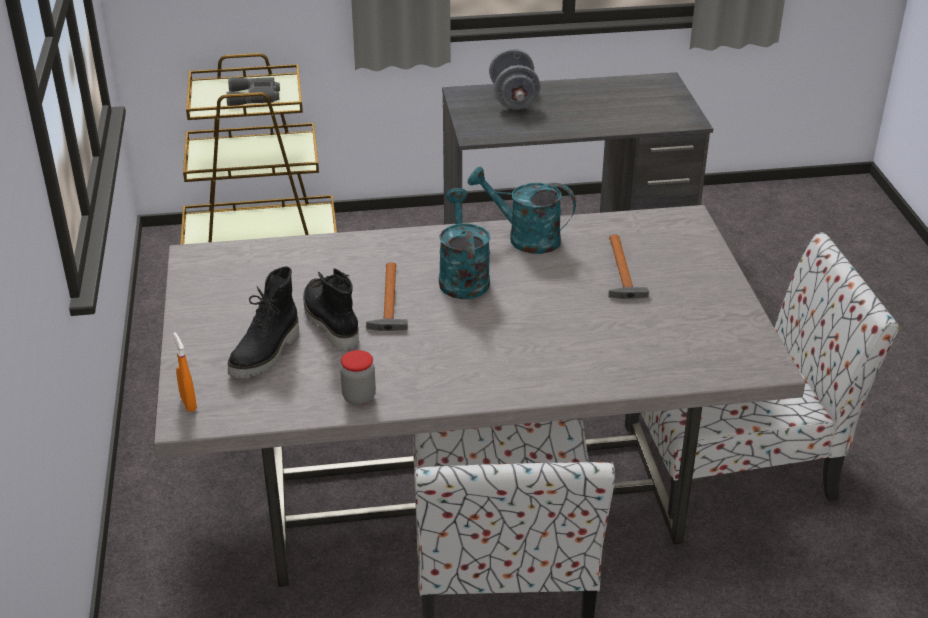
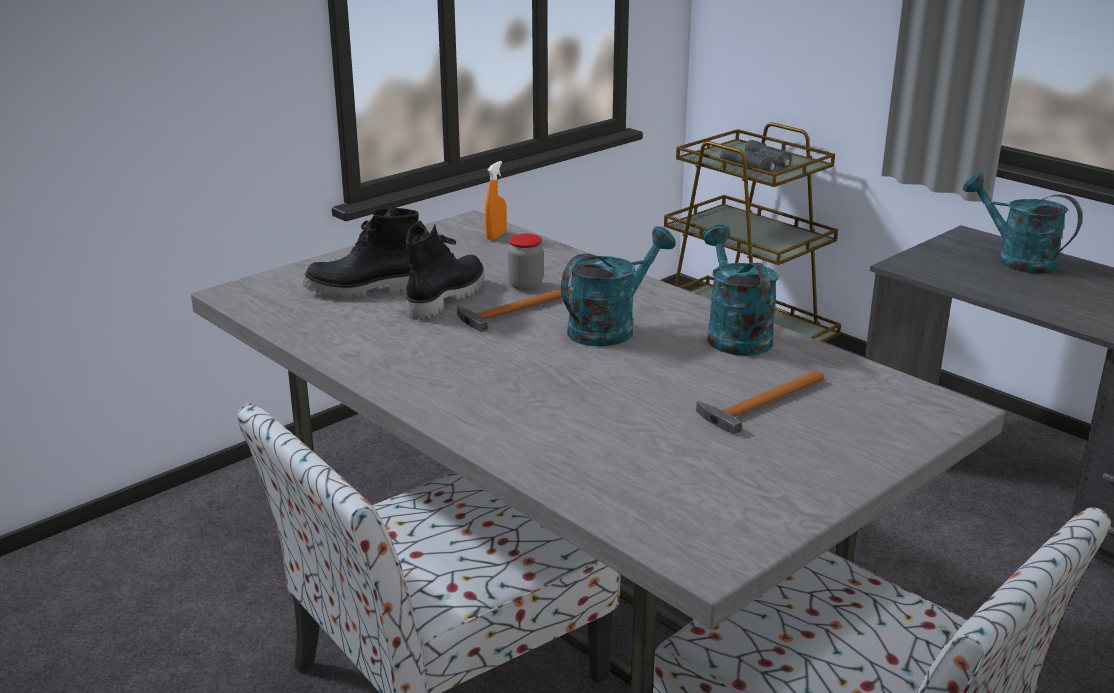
camera: 55 degrees right, 10 degrees down
(188, 403) = (257, 286): orange spray bottle -> orange spray bottle (496, 236)
(359, 397) = (343, 346): jar -> jar (525, 285)
(513, 99) = (1016, 259): grey dumbbell -> turquoise watering can

